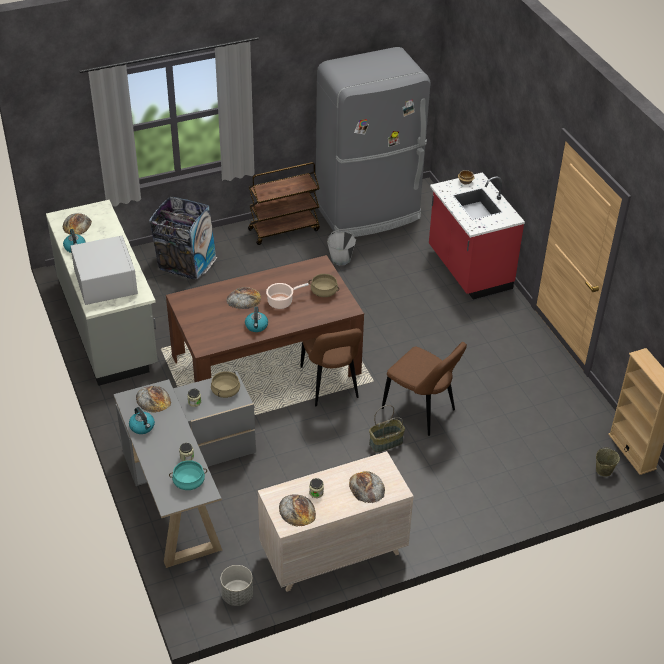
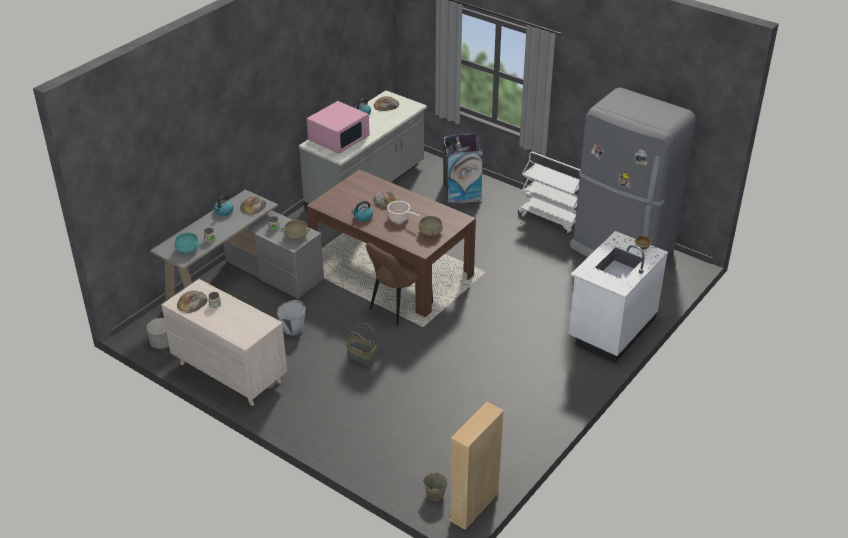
camera: 60 degrees right, 5 degrees down
(105, 282) = (339, 138): white microwave -> pink microwave
(284, 229) = (550, 218): brown cart -> white cart
(341, 259) = (547, 258): grey bucket -> grey bucket (293, 329)
(366, 487) = (237, 325): bread -> none
(421, 411) = (412, 363): brown chair -> none
(468, 270) = (611, 329): red counter -> white counter

